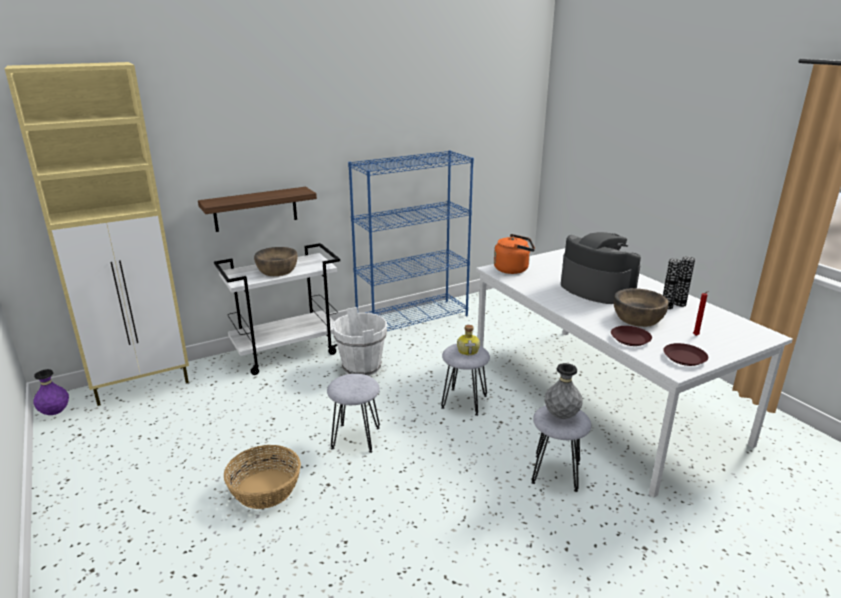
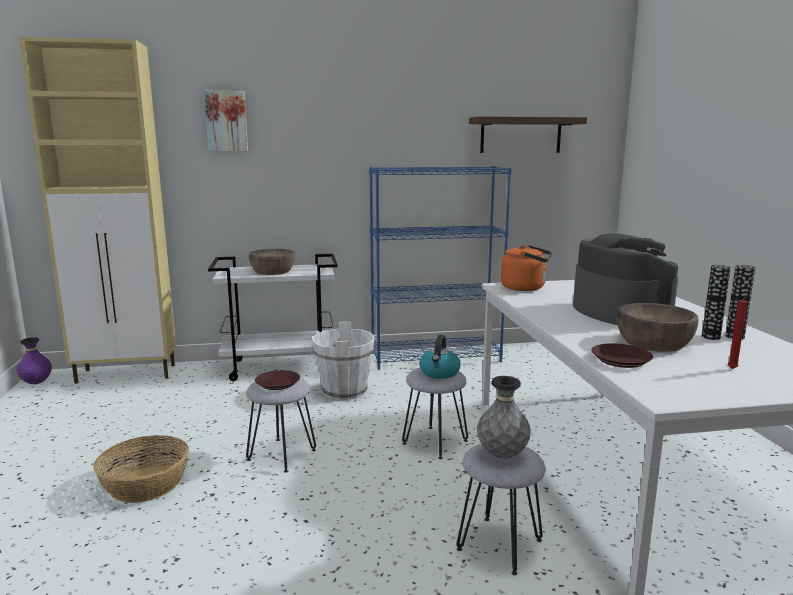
camera: 20 degrees right, 10 degrees down
(213, 130) = (226, 121): none -> picture
(255, 209) = (265, 208): shelf -> shelf (520, 135)
(468, 350) = (439, 373): bottle -> kettle
(684, 358) = (690, 388): brown plate -> brown plate (278, 383)

